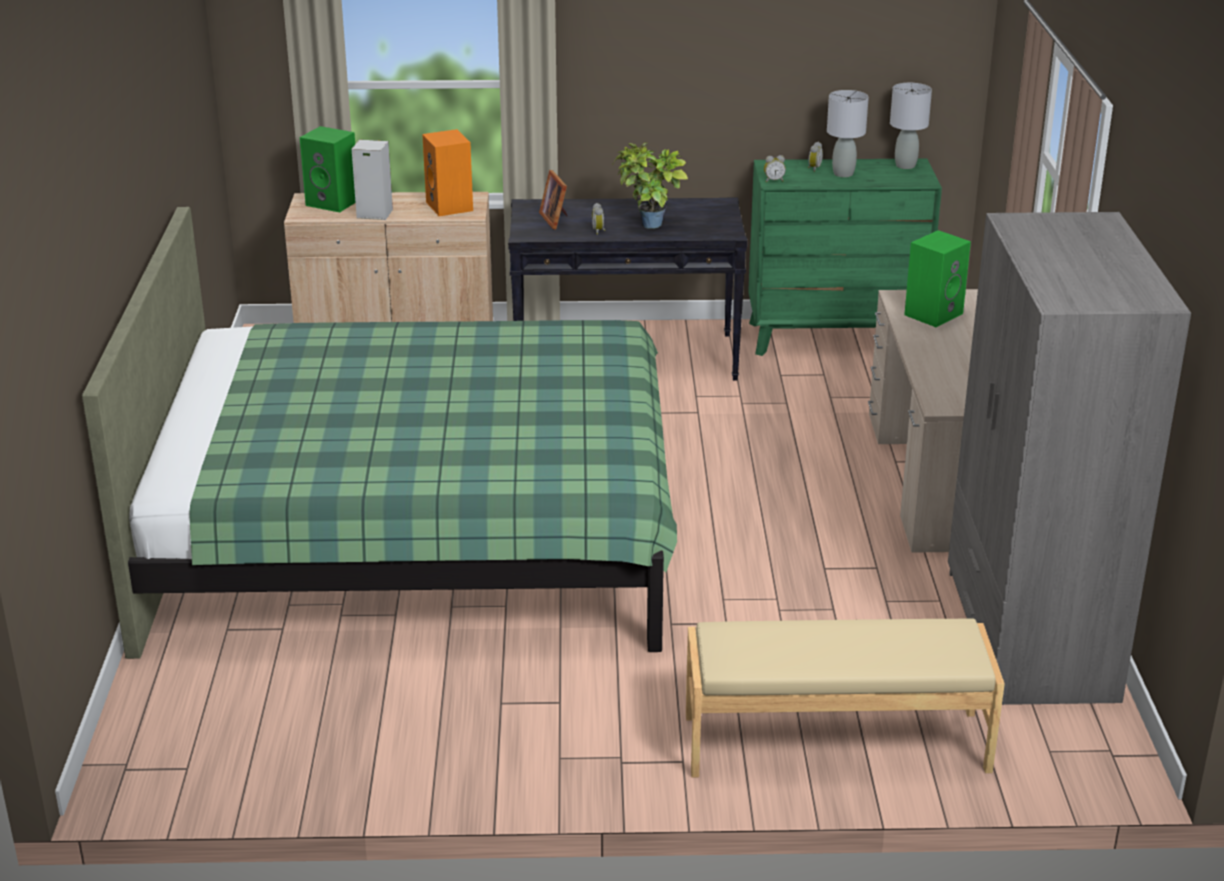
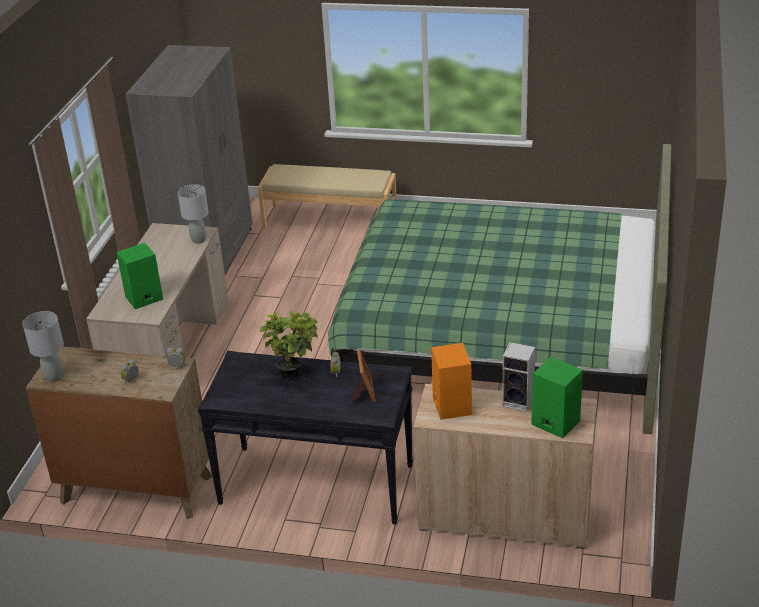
camera: 165 degrees left, 5 degrees up
(835, 337) = (136, 489): green dresser -> brown dresser
(843, 174) = (114, 371): grey table lamp -> grey table lamp (199, 240)

